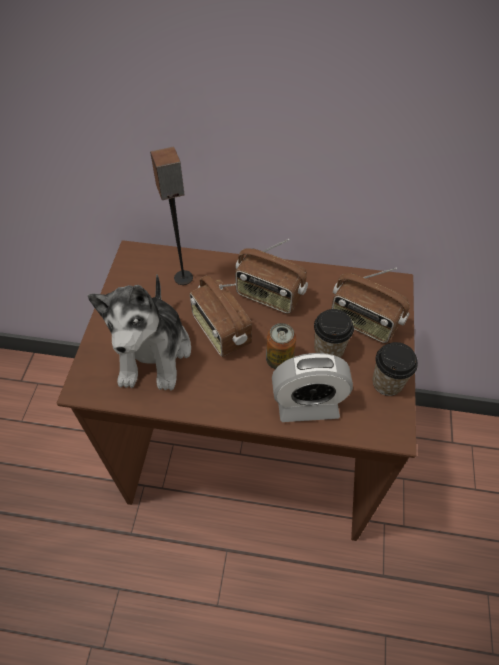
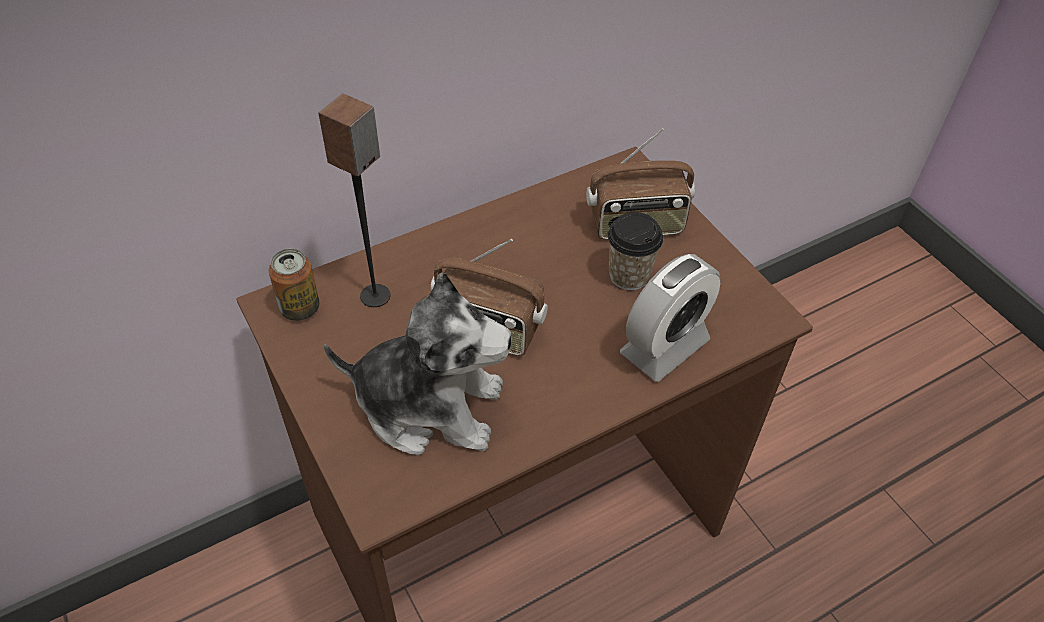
camera: 40 degrees left, 5 degrees down
(154, 352) = (429, 405): plush toy -> plush toy turned 45 degrees counterclockwise
(269, 295) = (504, 256): radio -> none
(279, 360) = (587, 319): can -> can (300, 308)
(387, 383) = (720, 272): cup -> none

